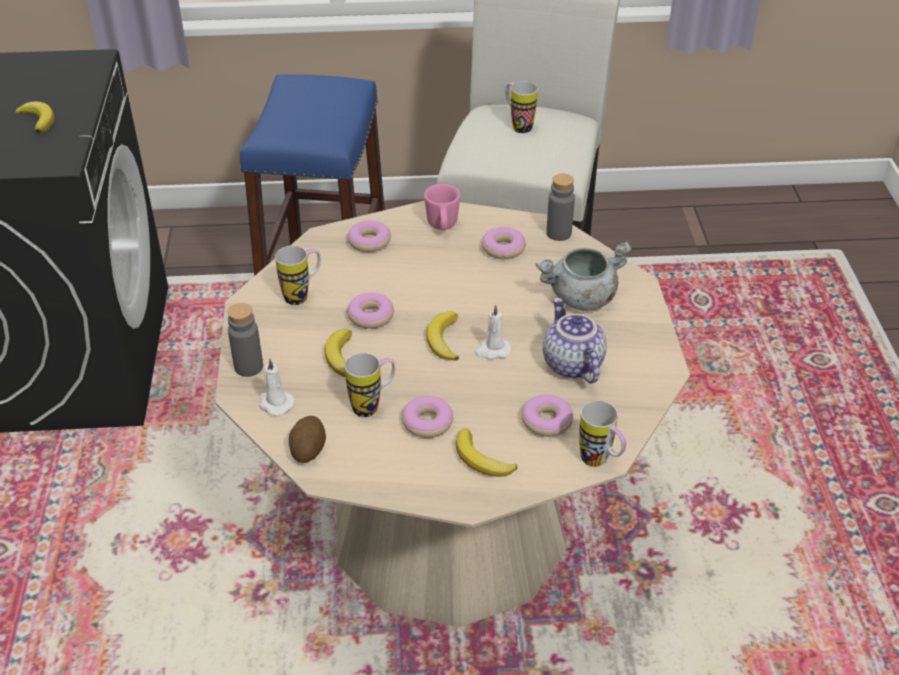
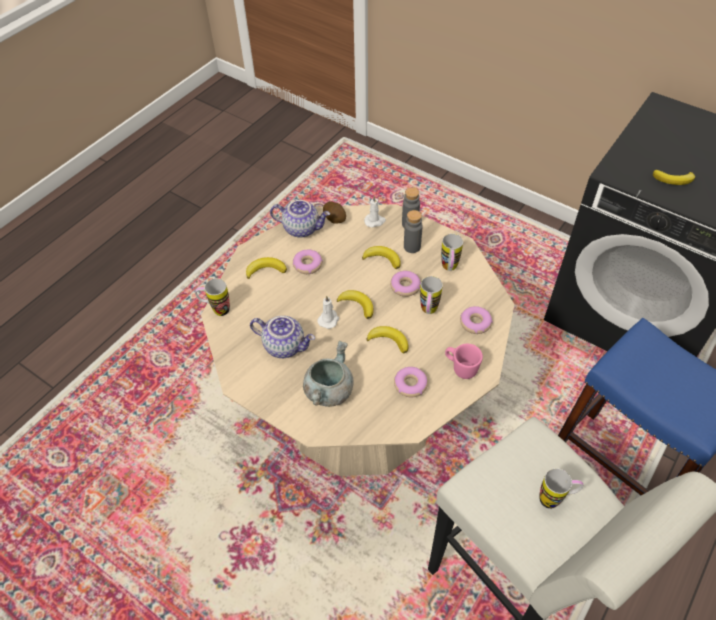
camera: 130 degrees right, 10 degrees up
(364, 473) = (302, 228): none -> teapot
(373, 405) = (339, 252): mug -> mug (428, 312)
(466, 289) = (389, 340): none -> banana
(547, 421) = (260, 308): donut -> none
(558, 233) = (399, 426): grey bottle -> grey bottle (412, 247)

